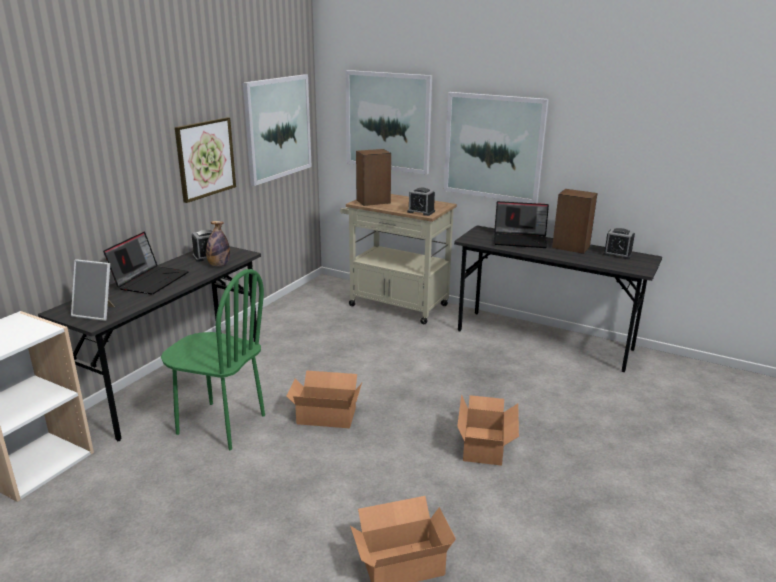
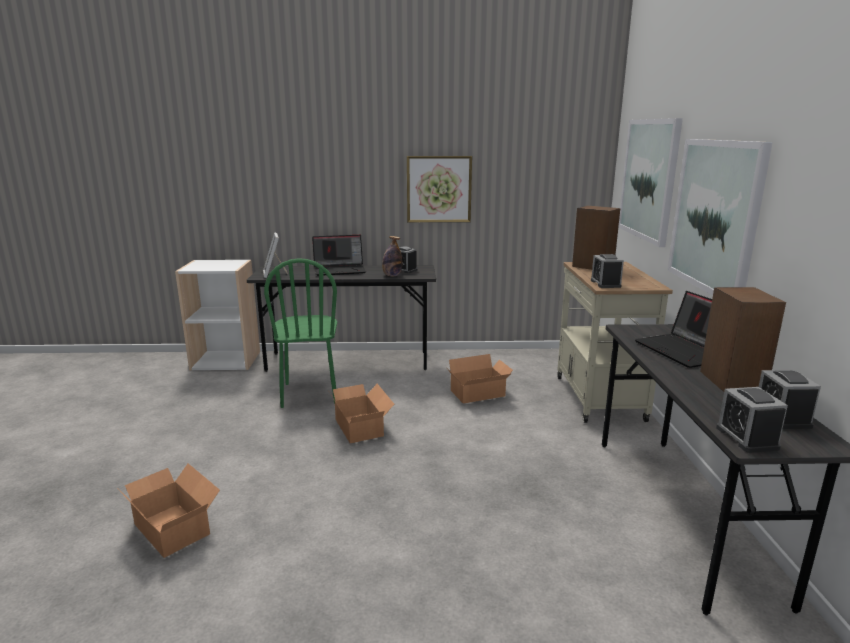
camera: 60 degrees right, 5 degrees down
(278, 128) = (544, 177): picture -> none
(486, 444) = (387, 527): cardboard box -> cardboard box (479, 394)
(634, 268) = (746, 438): none -> alarm clock

